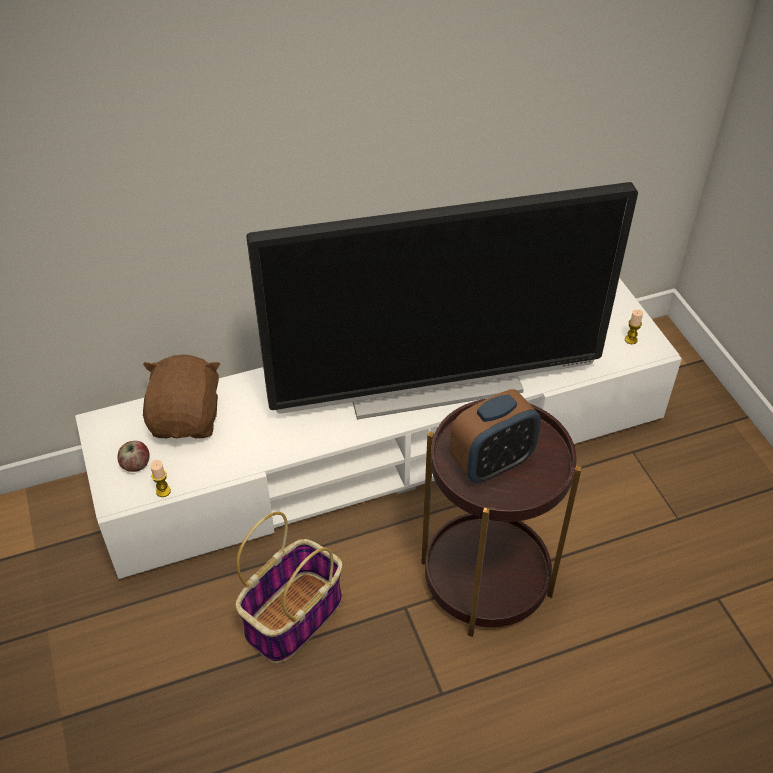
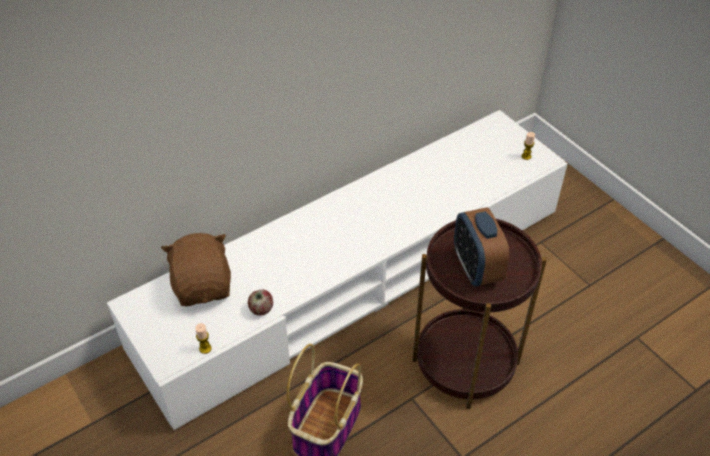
camera: 15 degrees left, 0 degrees up
(136, 465) = (174, 332): apple -> apple (261, 309)
(434, 386) = (392, 220): television -> none
(492, 463) = (476, 268): alarm clock -> alarm clock turned 120 degrees clockwise

